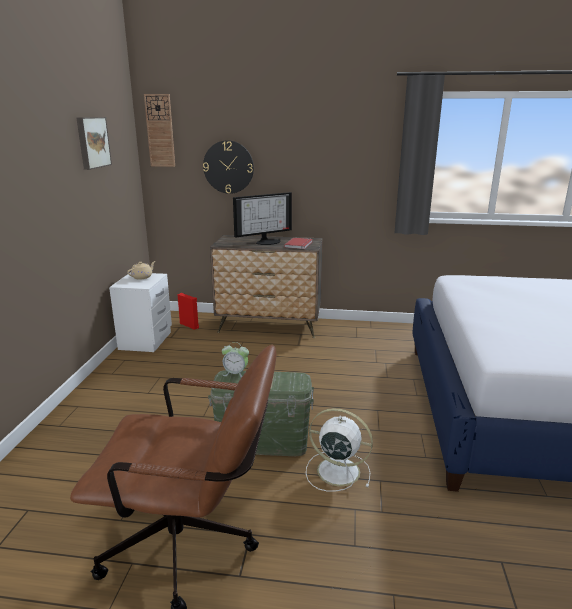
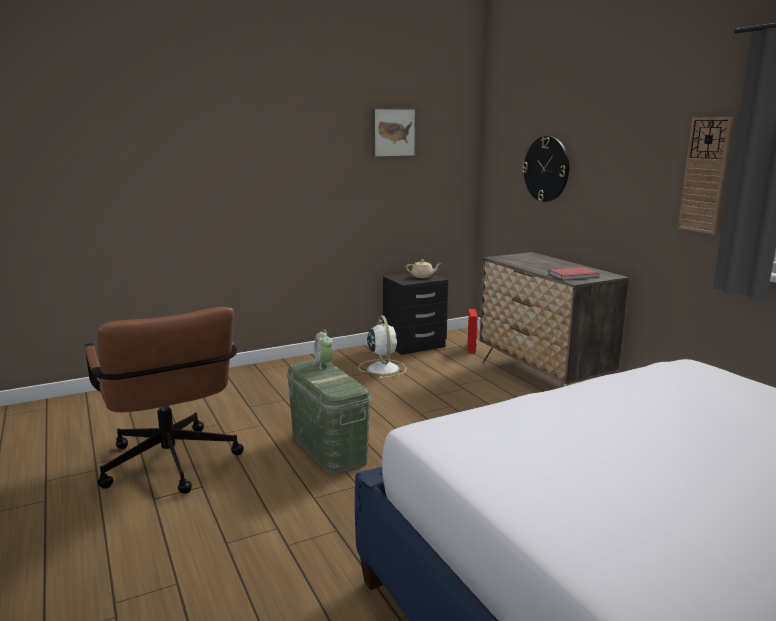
camera: 55 degrees right, 5 degrees down
(145, 341) = (414, 345): white nightstand -> black nightstand
(160, 131) = (497, 125): wall clock -> wall clock (705, 175)
(267, 241) = (551, 266): monitor -> none
(336, 471) = (326, 500): white fan -> white fan (382, 368)

